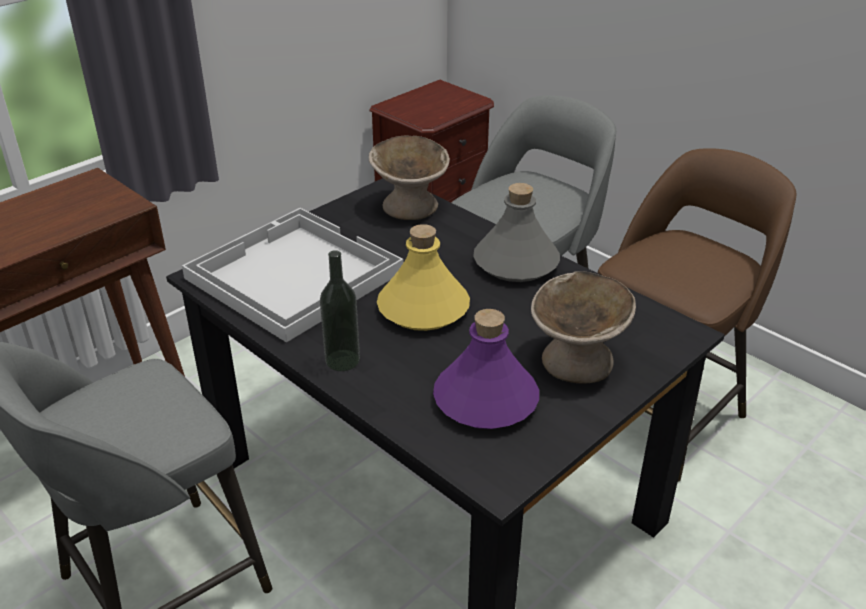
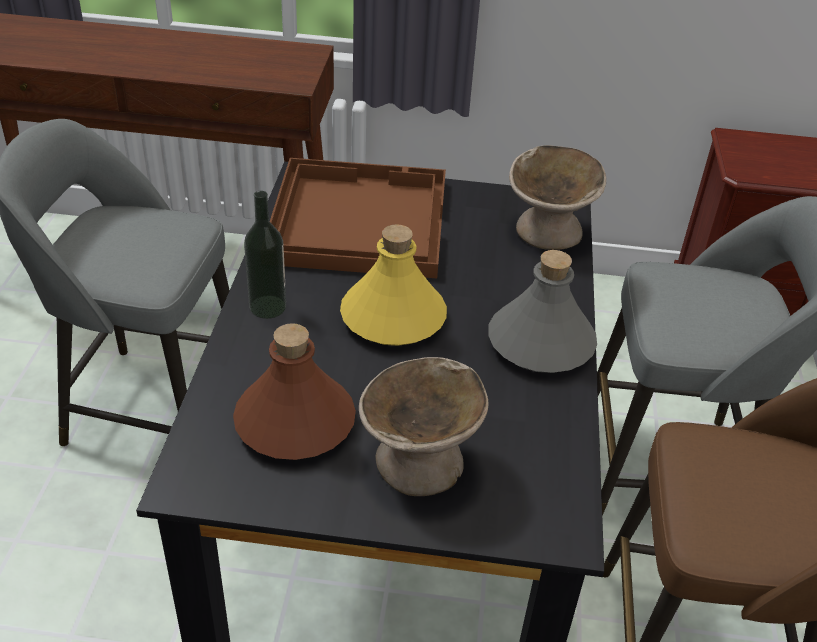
camera: 50 degrees right, 5 degrees up
(292, 275) = (357, 219): white tray -> brown tray
(486, 401) = (294, 423): purple bottle -> brown bottle

